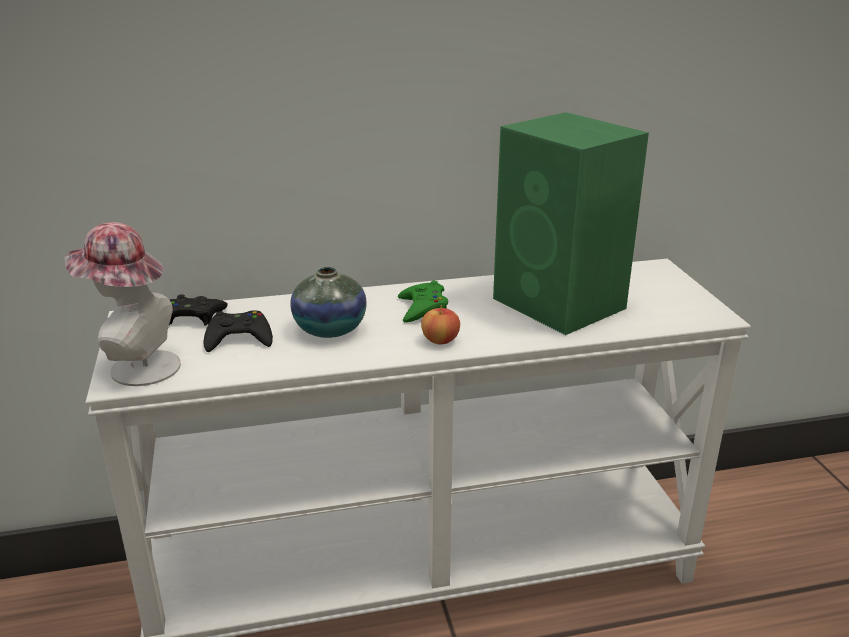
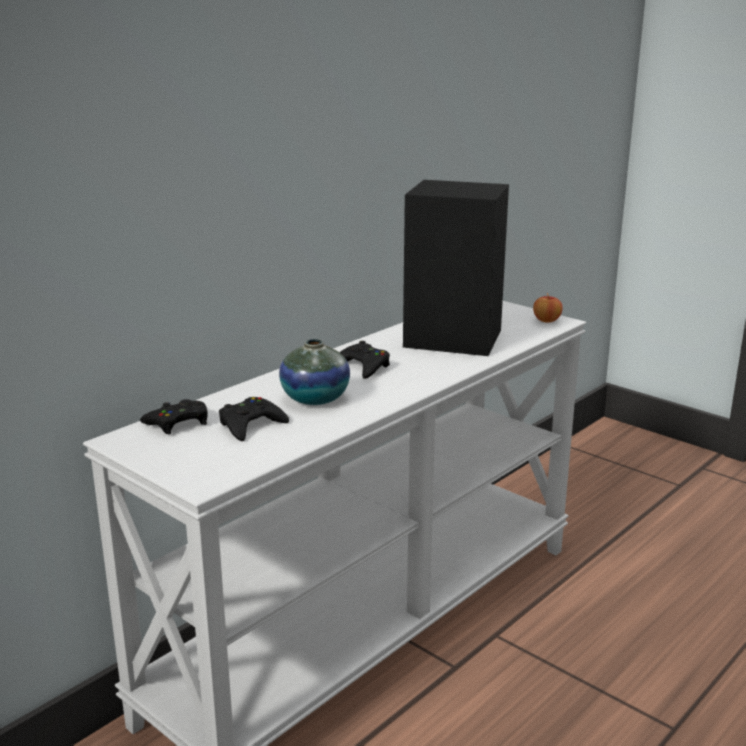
camera: 35 degrees left, 5 degrees down
(136, 367) = (198, 469): hat -> none
(423, 309) = (363, 366): green game controller -> black game controller
(440, 340) = (410, 382): apple -> apple (546, 320)
(561, 304) = (455, 339): green speaker -> black speaker

